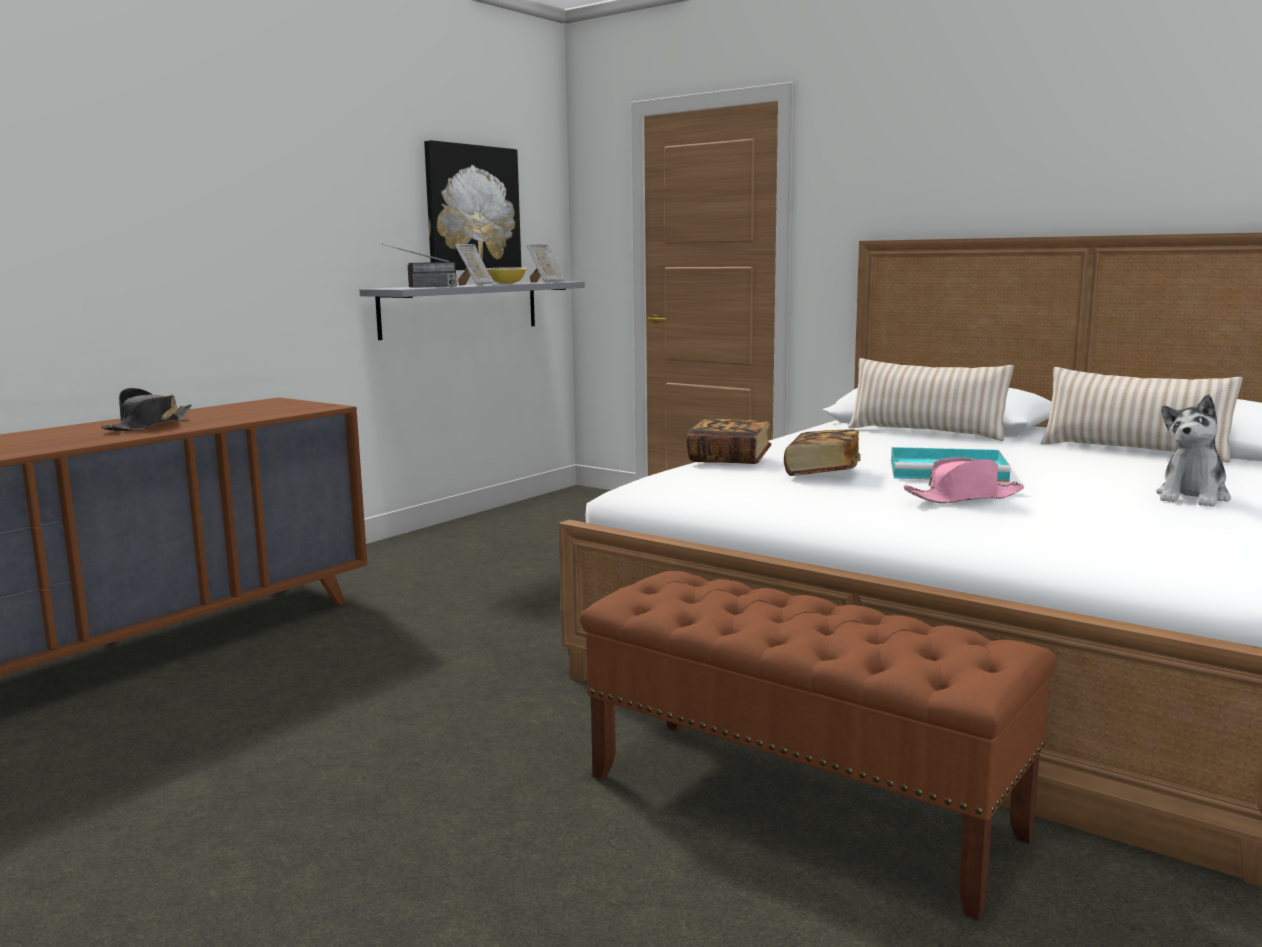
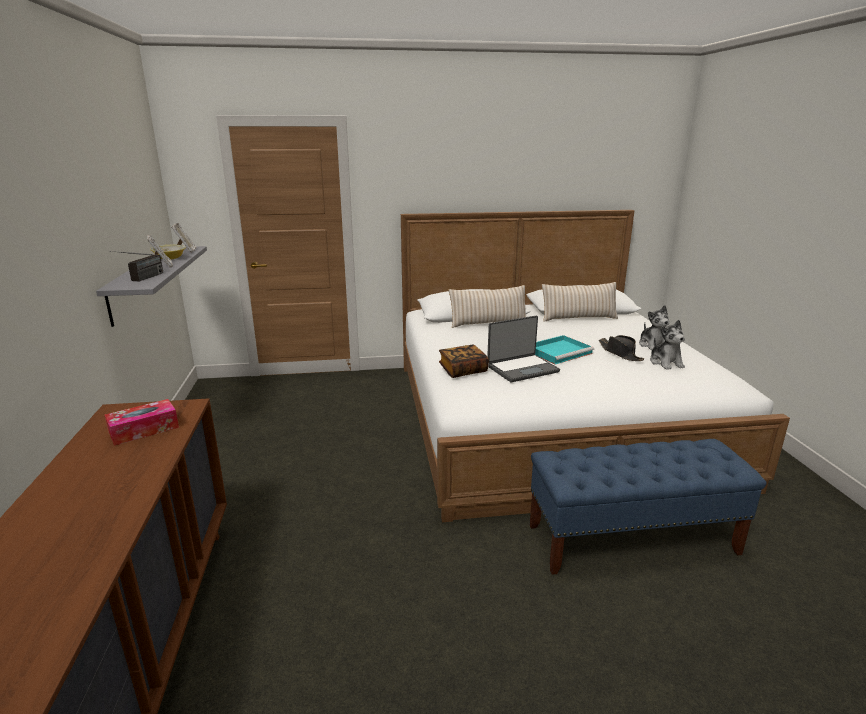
camera: 45 degrees left, 10 degrees up
(149, 425) = (101, 482): black hat -> black hat (620, 353)
(255, 411) = (144, 430): none -> tissue box
(472, 208) = (130, 203): picture -> none
(801, 806) = (632, 539): brown bench -> blue bench
(822, 472) = (522, 369): book -> laptop
(964, 498) = (603, 370): pink hat -> none
(1140, 515) = (665, 362): none -> plush toy

